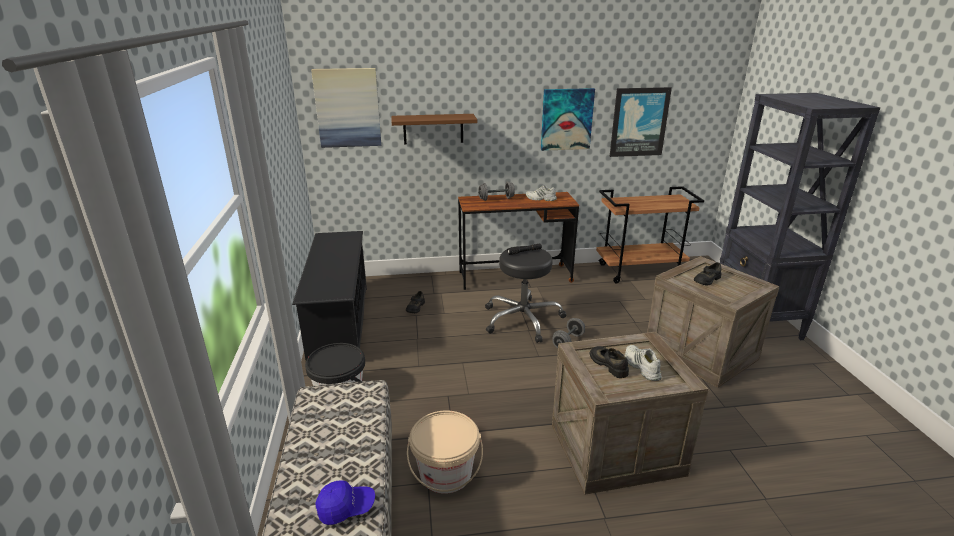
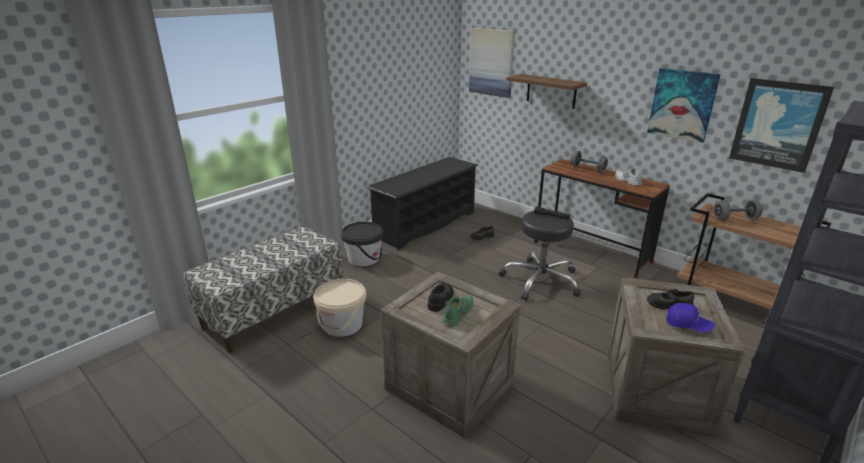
camera: 50 degrees right, 0 degrees up
(346, 508) = (227, 278): blue cap -> blue cap (688, 325)
(568, 341) = (547, 312): grey dumbbell -> grey dumbbell (734, 219)
(641, 366) = (457, 313): white shoe -> green shoe

